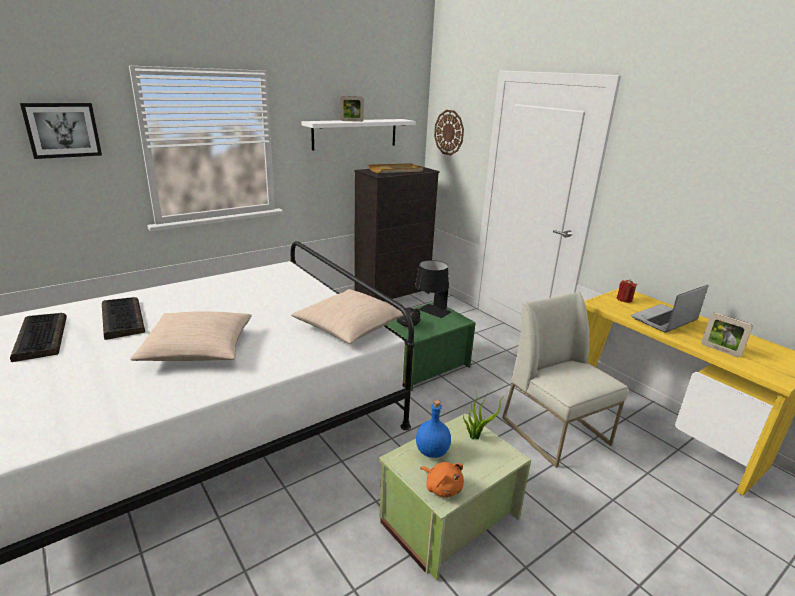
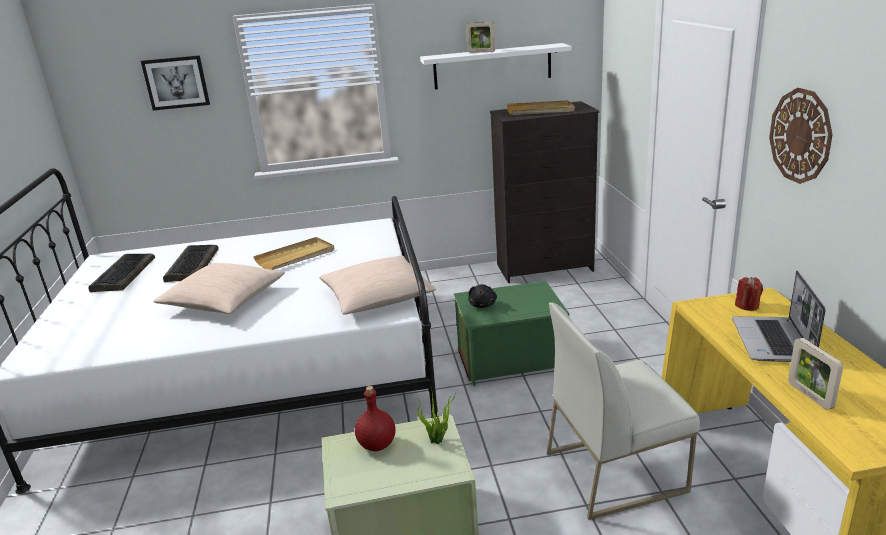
camera: 30 degrees right, 0 degrees up
(233, 300) = (296, 256): none -> beige tray
(431, 313) = (524, 294): black table lamp -> none
(432, 452) = (377, 445): blue bottle -> red bottle
(442, 487) = (353, 481): orange plush toy -> none
(449, 132) = (619, 58): wall clock -> wall clock (800, 136)
(556, 431) = (615, 470): white chair -> white chair turned 105 degrees counterclockwise
(664, 320) = (773, 341): laptop -> laptop turned 75 degrees counterclockwise

